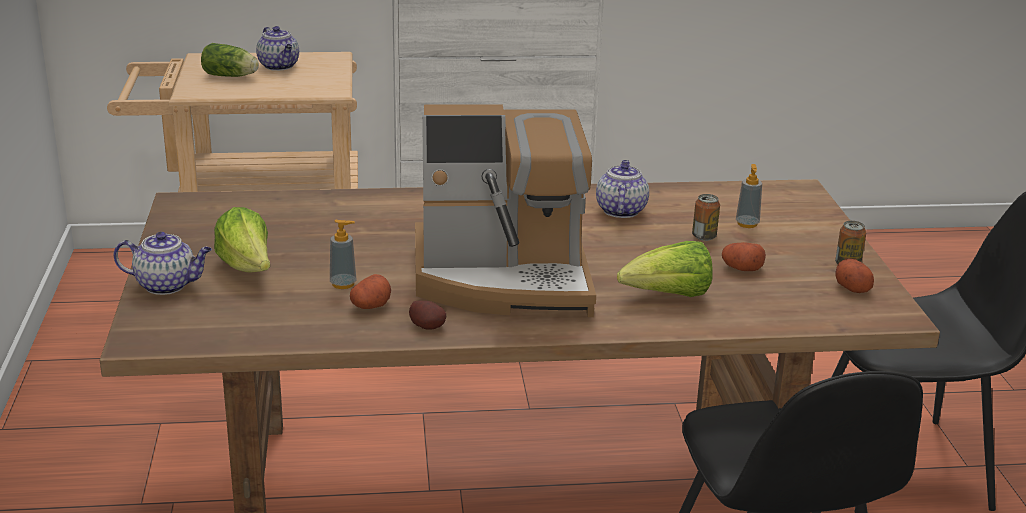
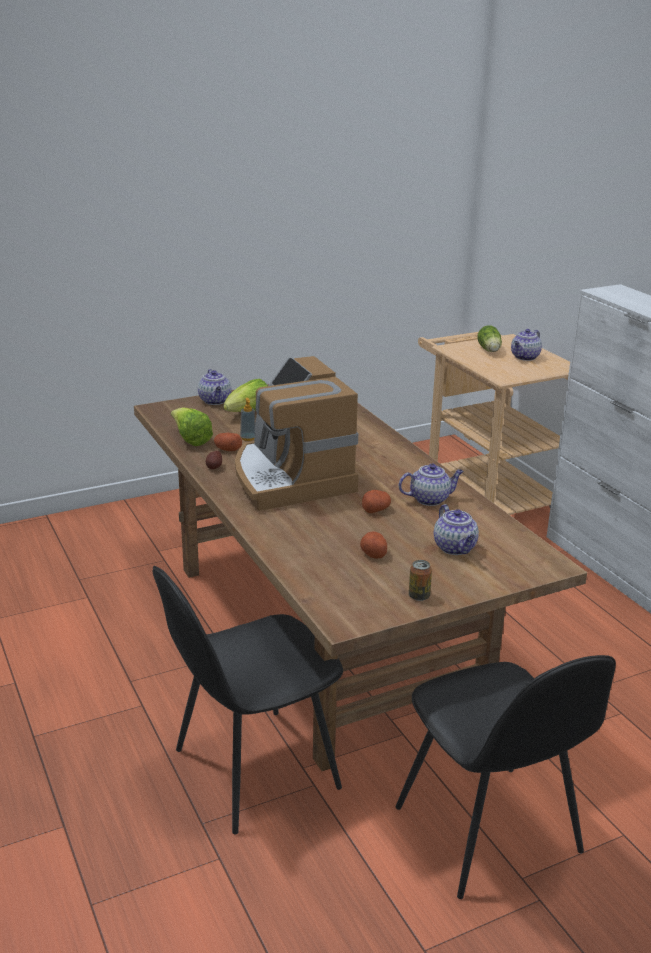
camera: 70 degrees right, 0 degrees up
(668, 296) = (306, 531): lettuce -> lettuce (190, 440)
(704, 236) = (415, 534): can -> none
(747, 224) = (455, 548): soap dispenser -> teapot
(851, 287) = (379, 600): potato -> potato (375, 509)

